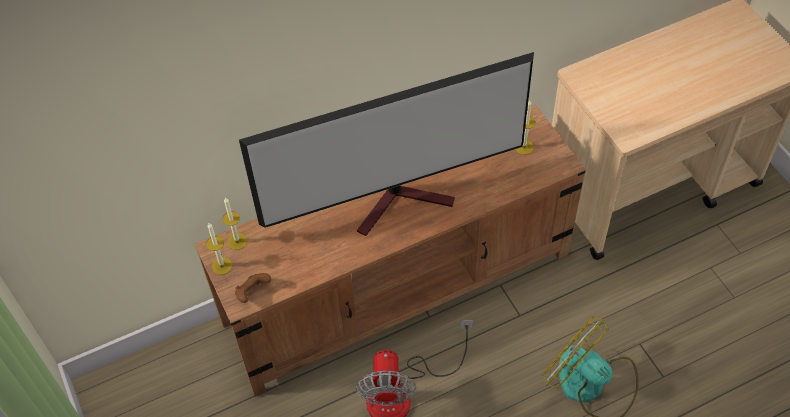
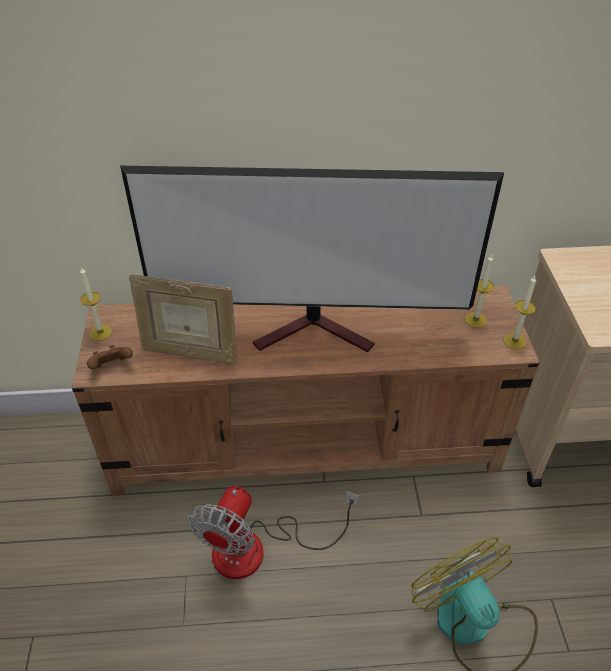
camera: 20 degrees right, 10 degrees down
(237, 241) = (130, 316): candle -> candle (514, 341)
(310, 258) = (190, 353): none -> picture frame

